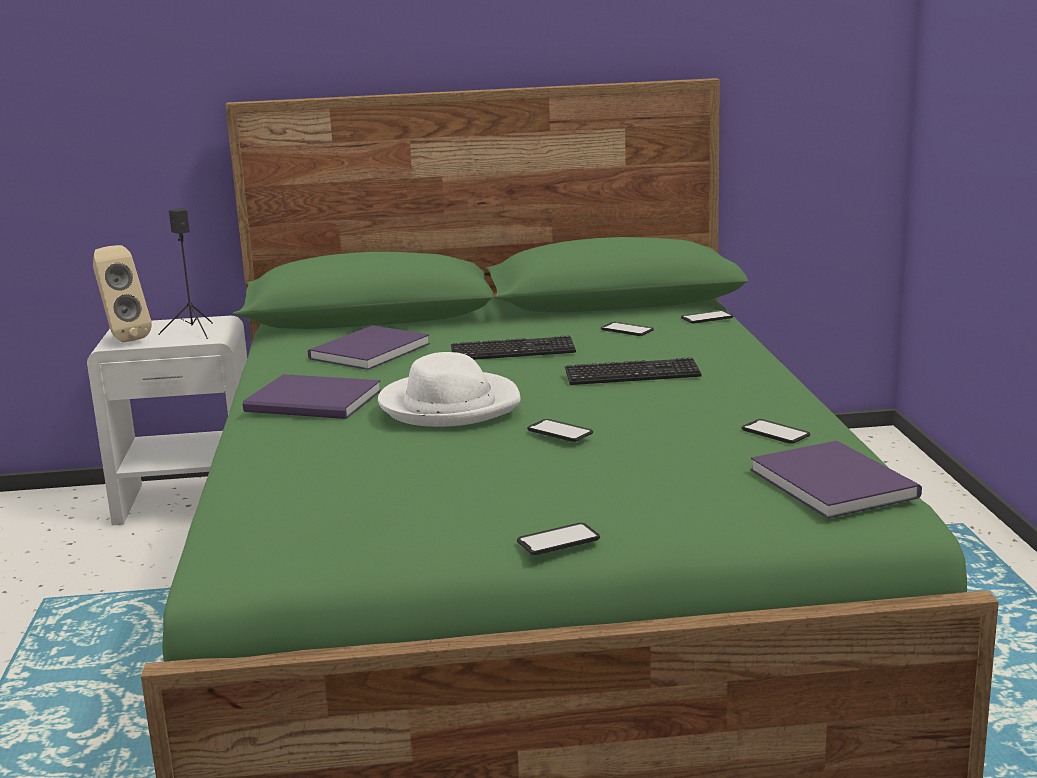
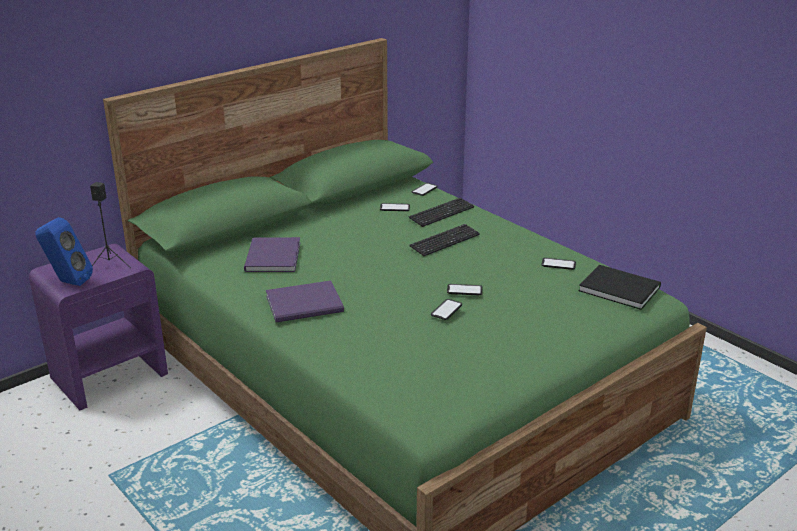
camera: 35 degrees left, 10 degrees up
(123, 339) = (67, 282): beige speaker -> blue speaker
(190, 499) = (110, 375): white nightstand -> purple nightstand
(449, 405) = (390, 288): white hat -> none
(513, 351) = (357, 238): keyboard -> keyboard (441, 213)
(558, 540) = (555, 356): phone -> phone (446, 310)
(833, 481) = (618, 287): purple book -> black book

